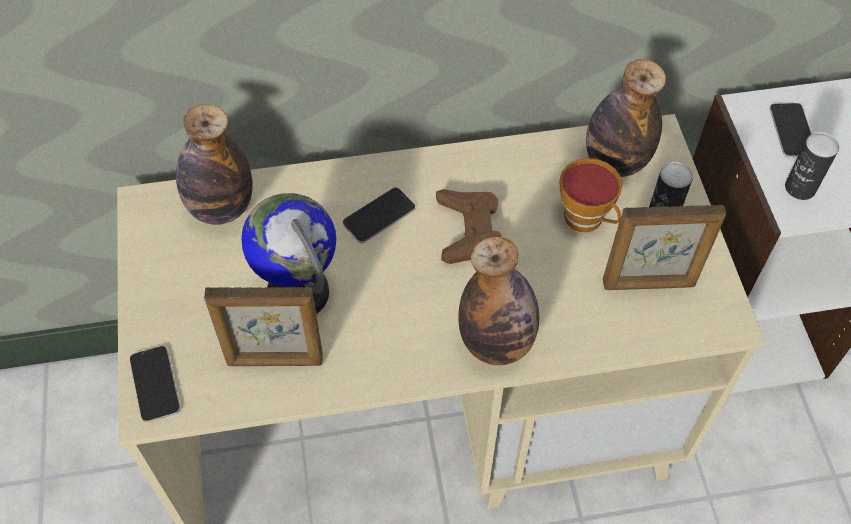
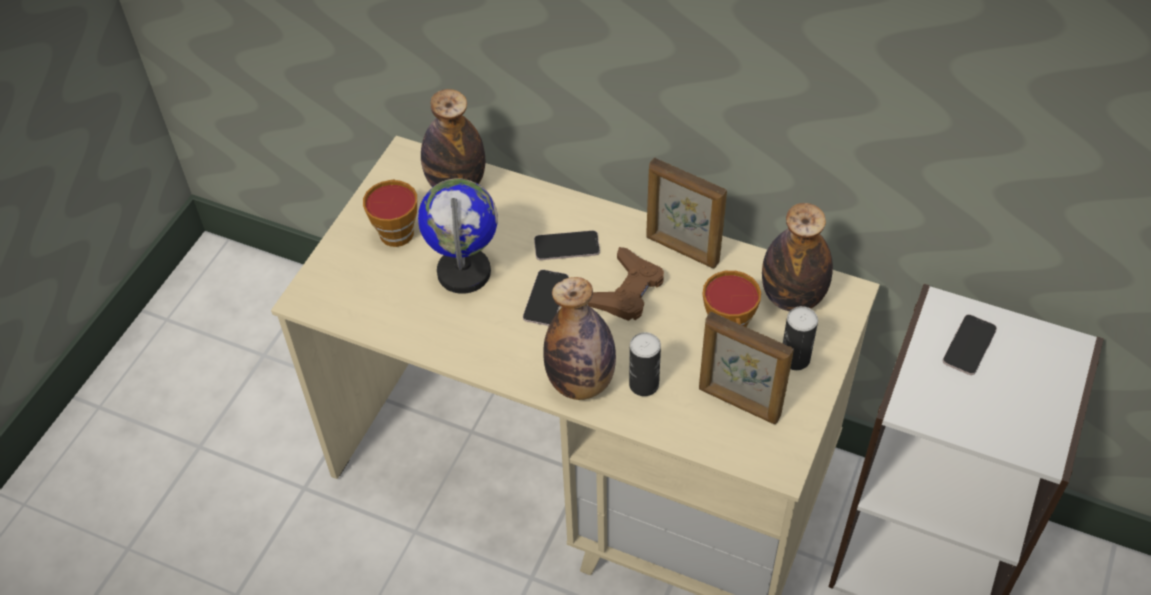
camera: 35 degrees right, 5 degrees down
(155, 384) = (321, 283): phone -> phone (546, 298)
(193, 285) = (396, 230): none -> cup
(275, 360) = (412, 310): picture frame -> picture frame (682, 250)
(800, 188) = (933, 394): can -> can (644, 384)

